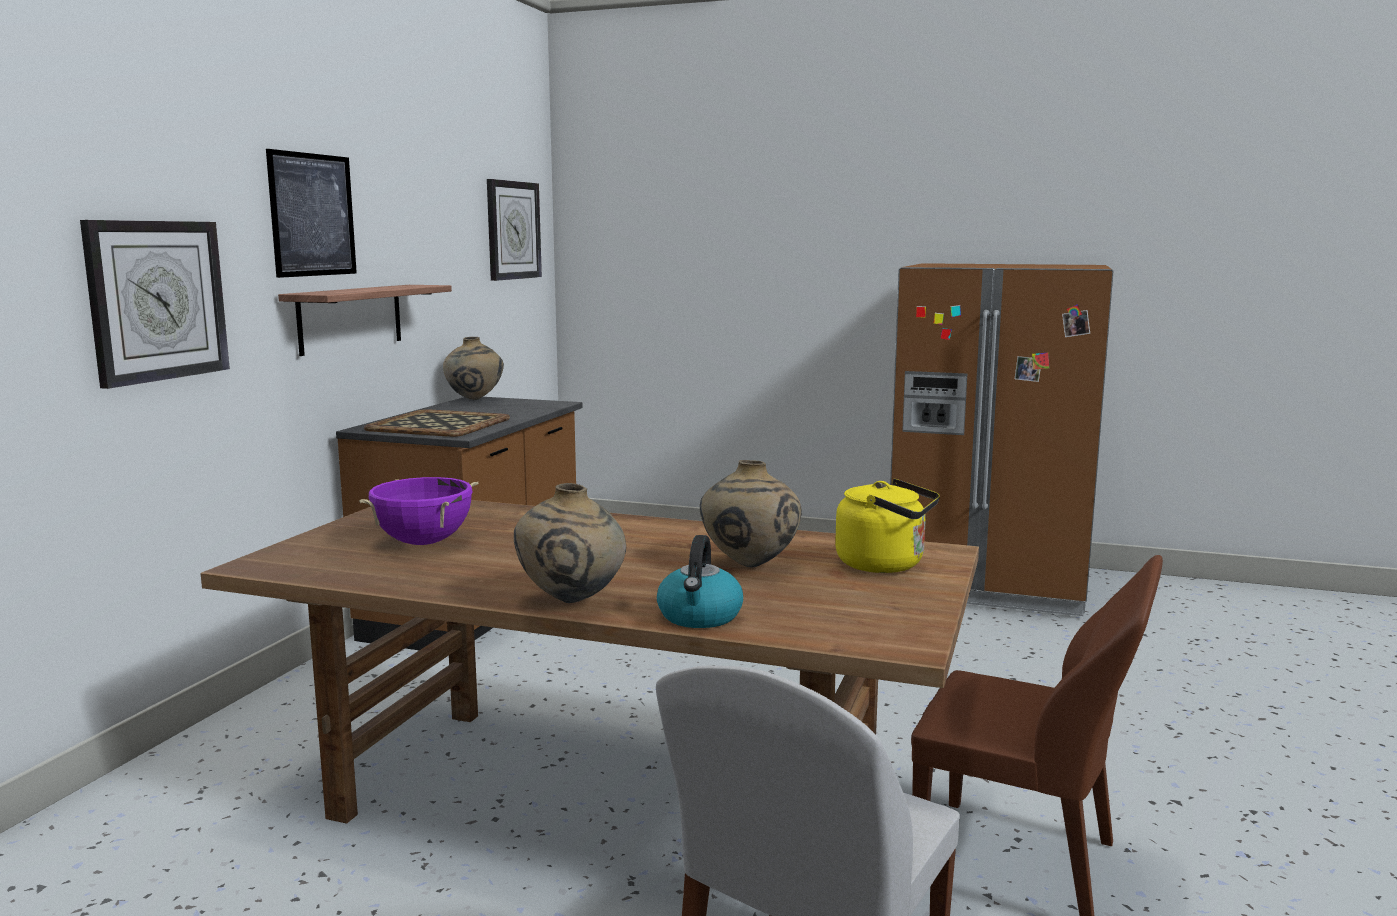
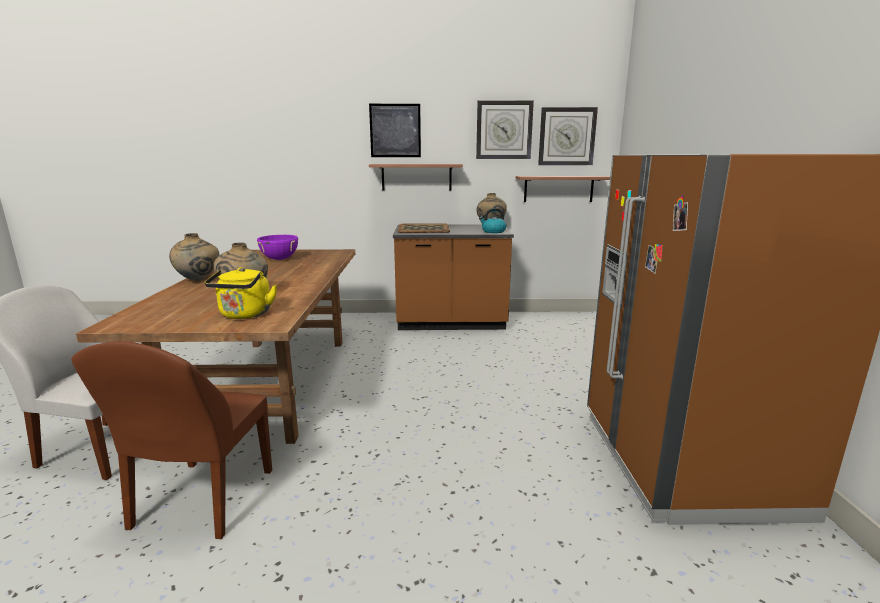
camera: 70 degrees right, 5 degrees up
(157, 300) = (311, 163): wall clock -> wall clock (504, 130)
(512, 320) = (558, 189): none -> shelf
(700, 617) = (170, 295): kettle -> kettle (493, 231)

